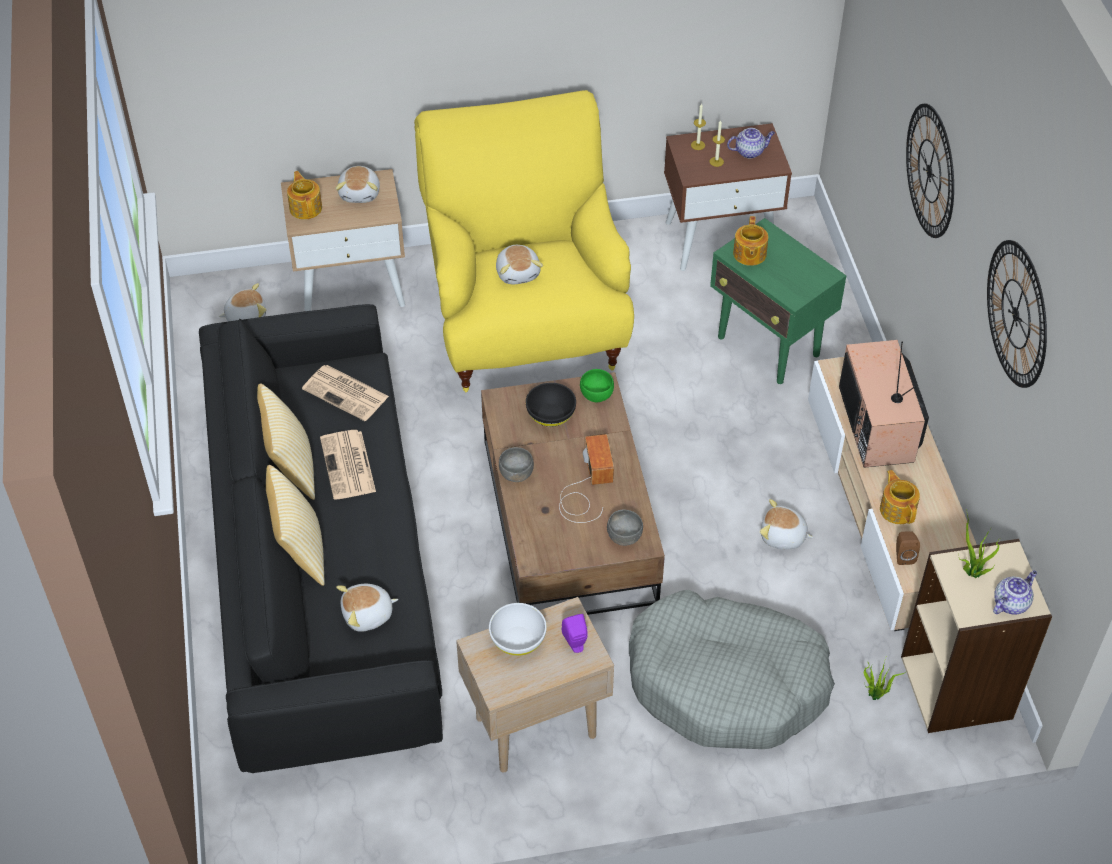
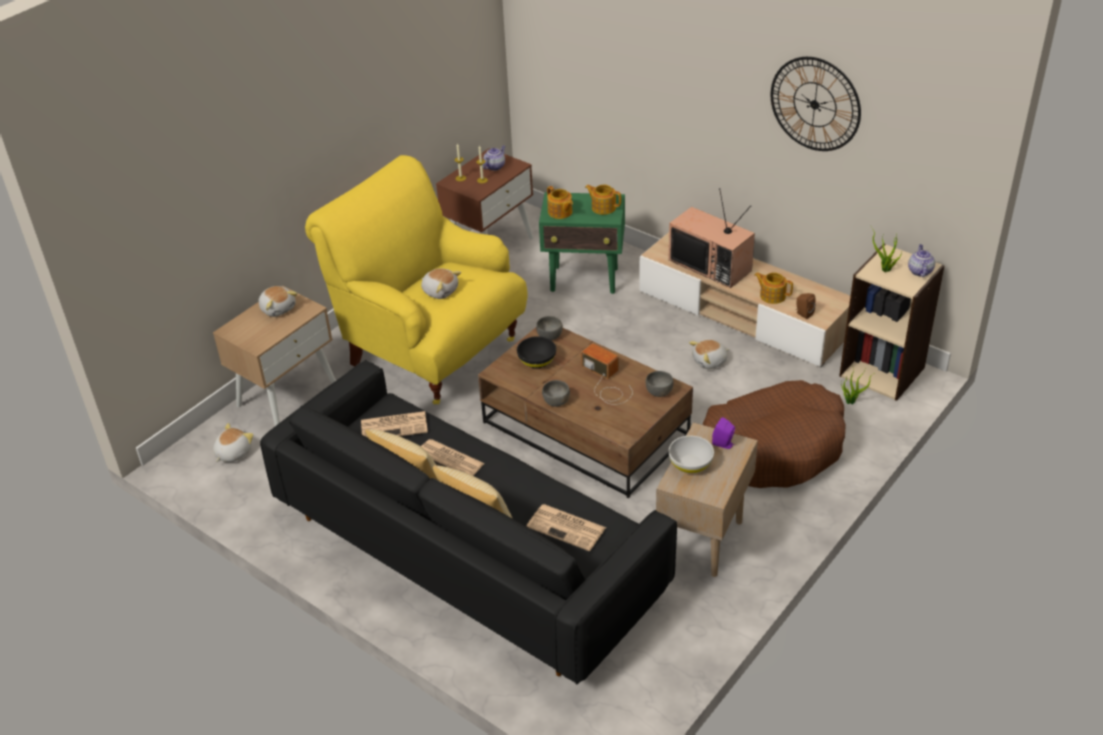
camera: 40 degrees left, 10 degrees down
(306, 207) = (250, 335): teapot -> teapot (603, 207)
(368, 615) = (567, 528): plush toy -> newspaper
(597, 394) = (550, 336): green bowl -> grey bowl
(726, 683) = (773, 447): grey dog bed -> brown dog bed
(930, 171) = (668, 81): wall clock -> none

